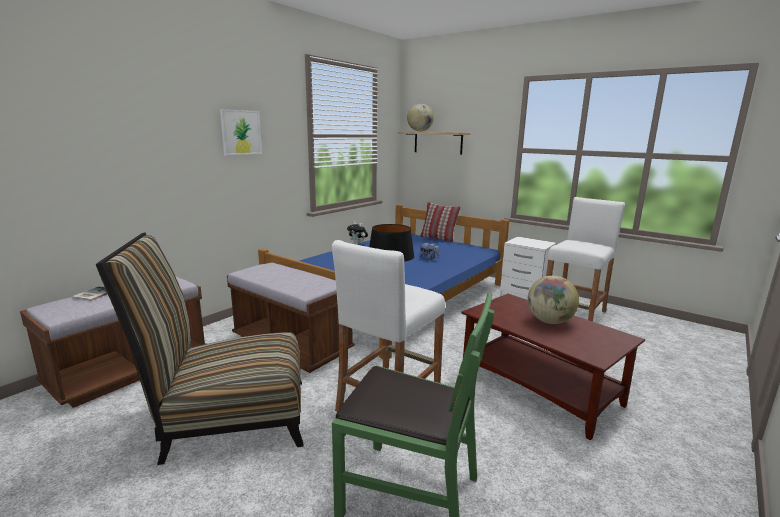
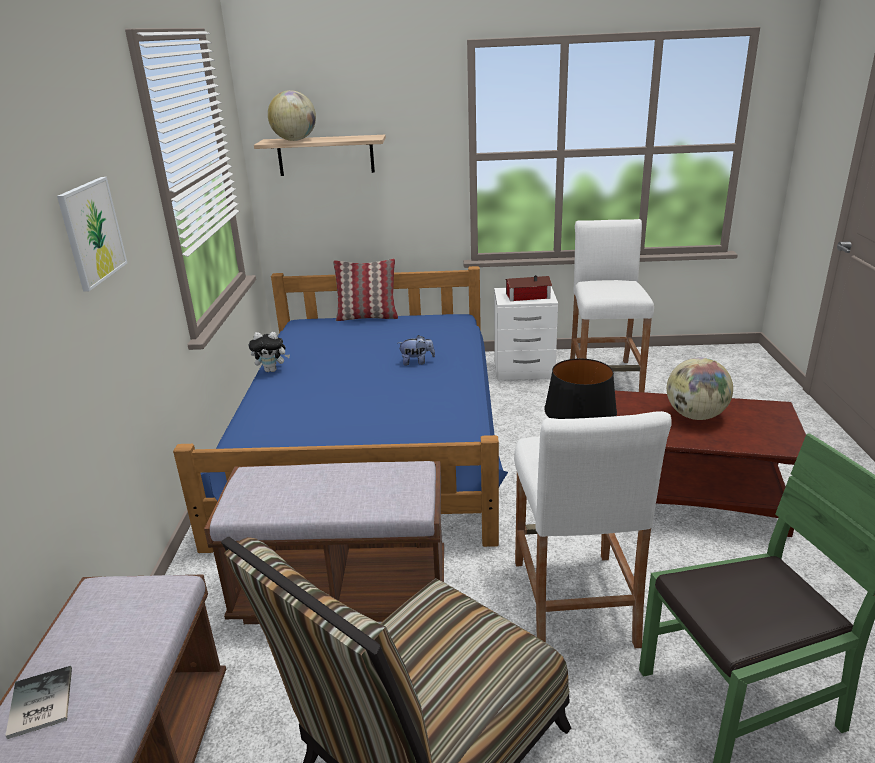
camera: 35 degrees left, 10 degrees up
(530, 242) = (526, 295): none -> toy house

